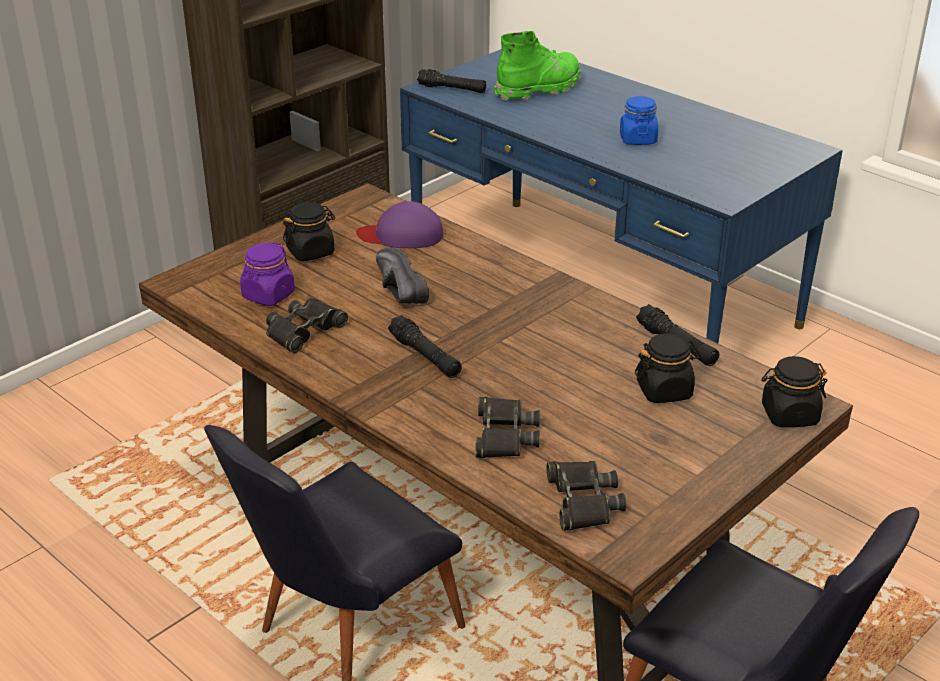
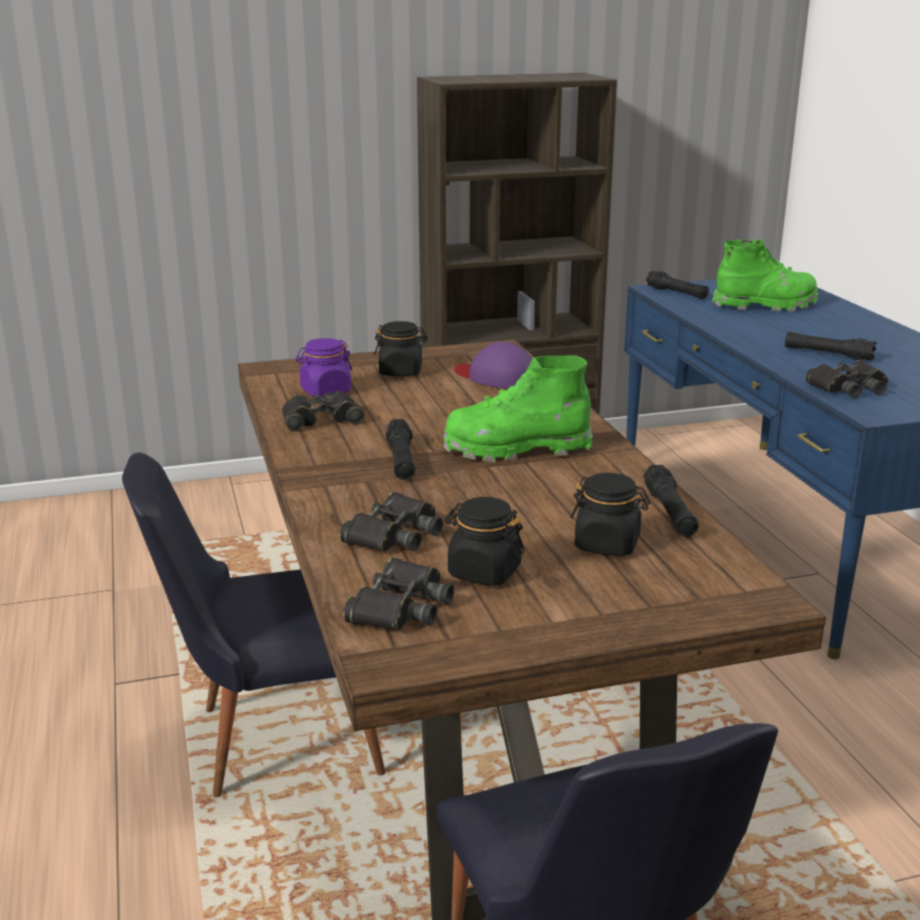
camera: 30 degrees right, 10 degrees down
(395, 291) = (437, 411): black shoe -> none
(503, 314) = (516, 449): none -> green boot
(637, 139) = (828, 354): blue jar -> black flashlight
(684, 175) = (849, 388): none -> black binoculars
(789, 415) = (730, 603): black jar -> black jar (484, 572)

